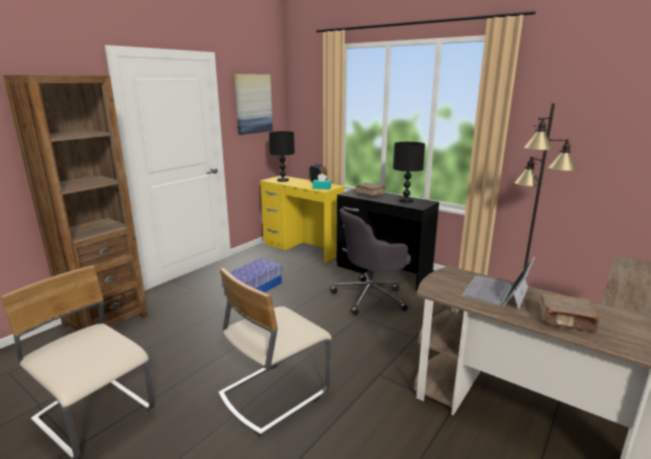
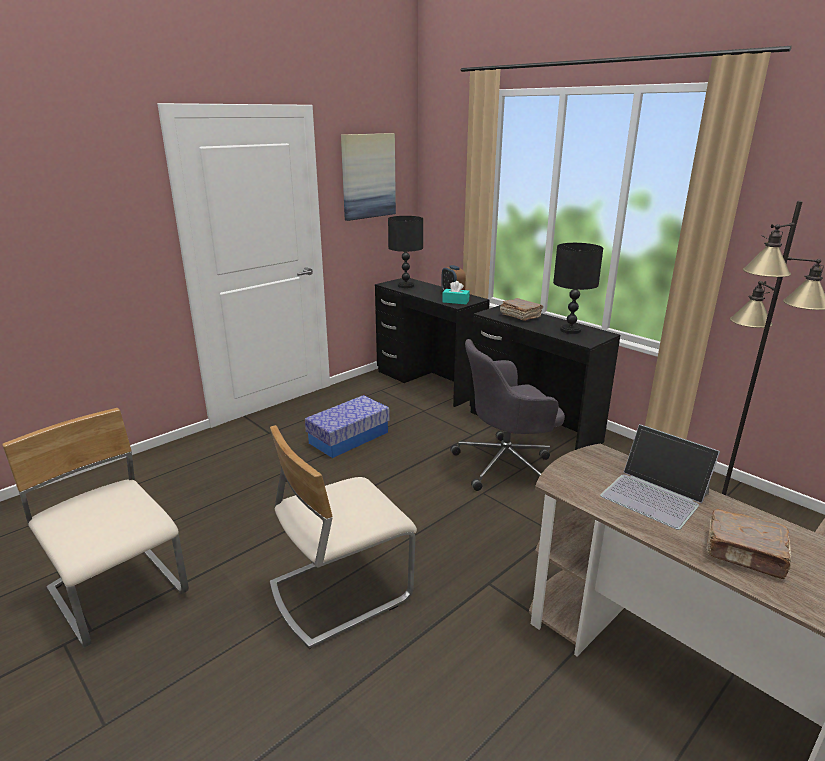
camera: 10 degrees right, 5 degrees up
(105, 320) = (156, 465): brown bookcase -> none
(302, 248) = (429, 382): yellow desk -> black desk
(497, 292) = (655, 494): laptop -> laptop turned 90 degrees counterclockwise

